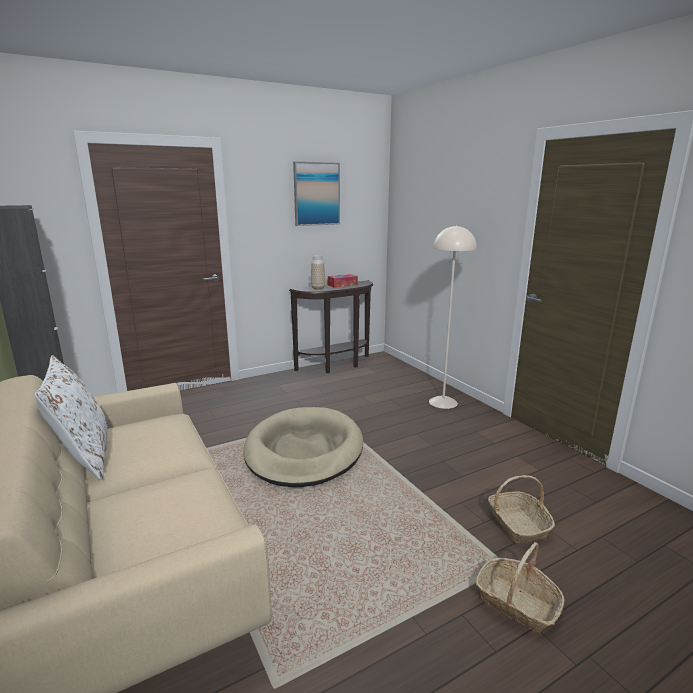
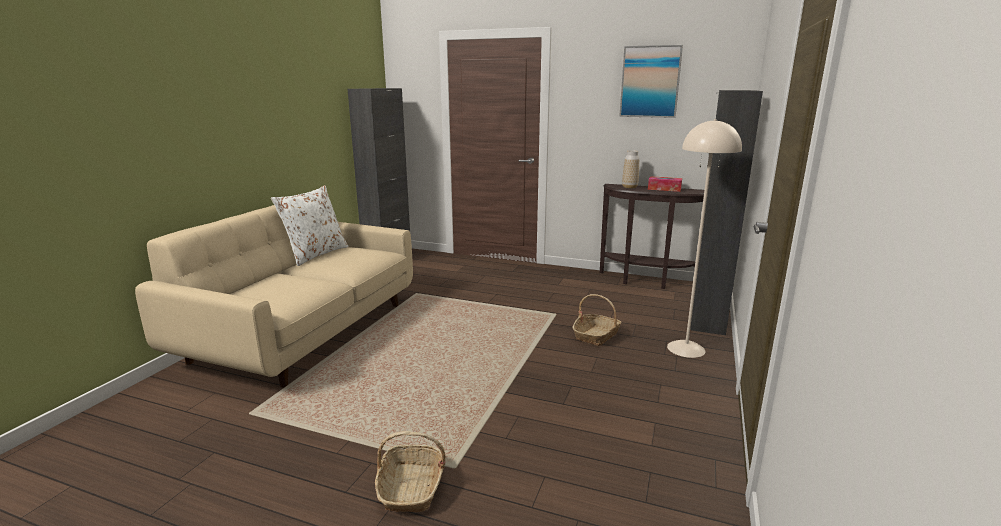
camera: 50 degrees right, 0 degrees up
(304, 451) = (487, 325): beige dog bed -> none
(415, 377) = (707, 318): none -> black cabinet
(517, 524) = (527, 457): basket -> basket (596, 335)

